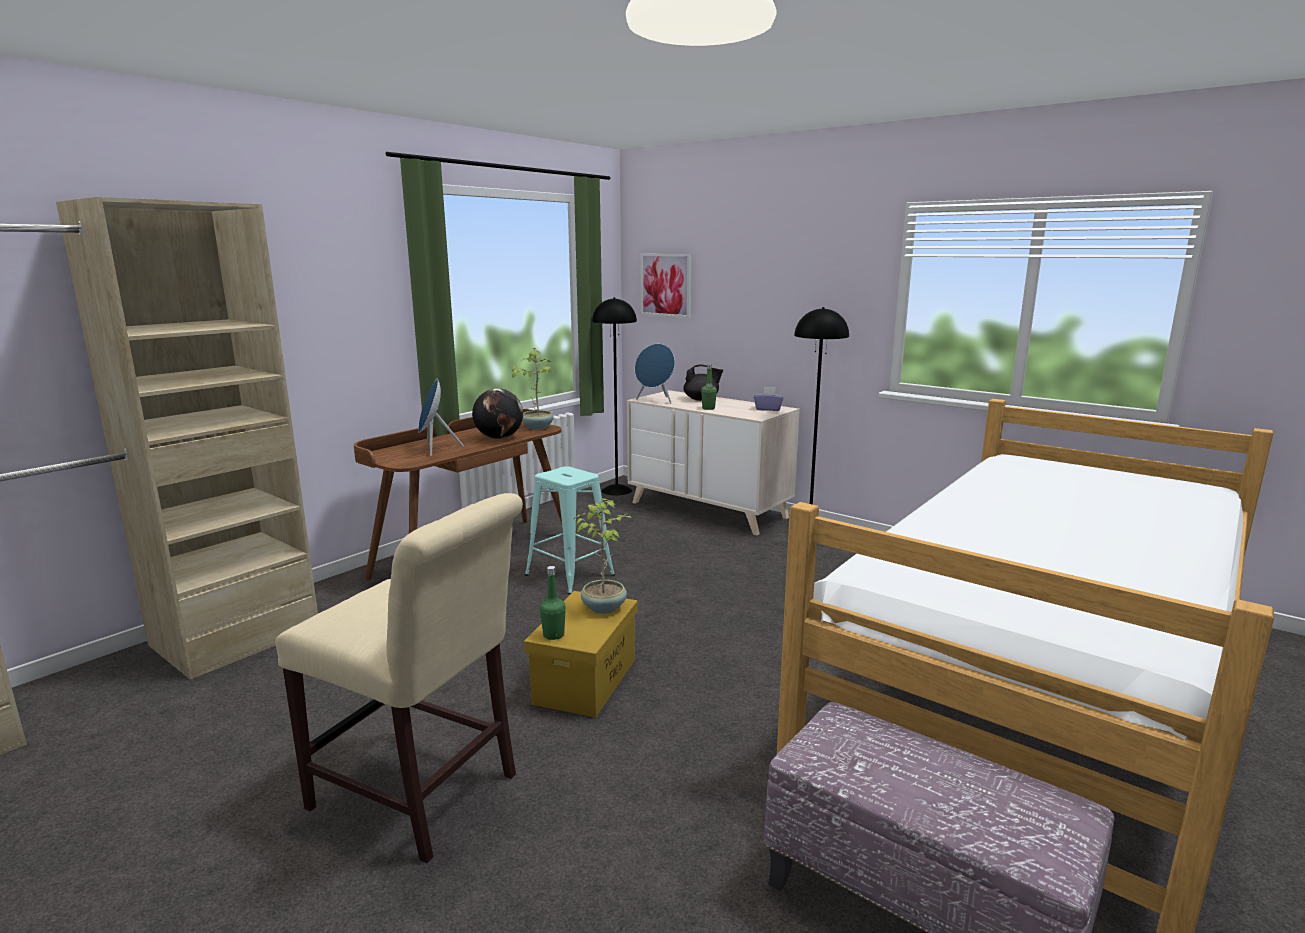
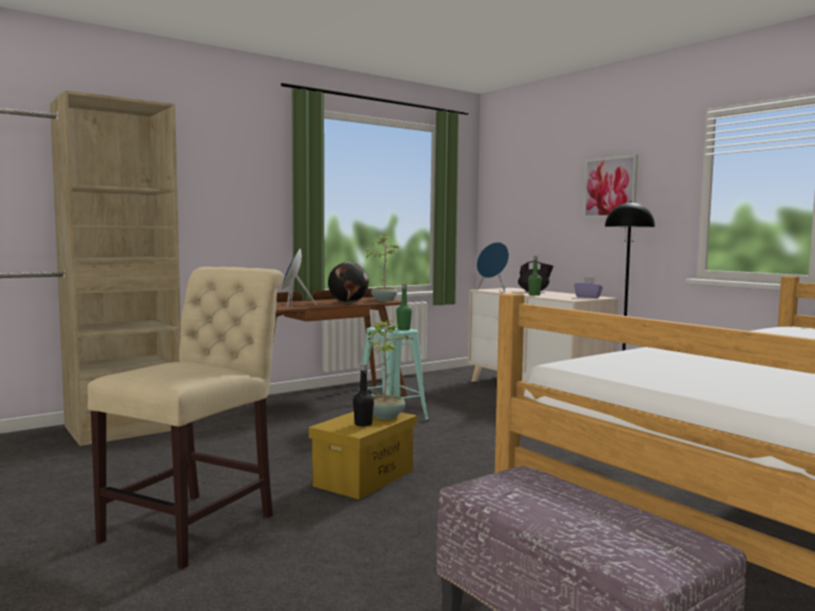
camera: 15 degrees right, 10 degrees down
(422, 795) = (197, 524): beige chair -> beige chair turned 105 degrees counterclockwise
(553, 635) = (333, 426): green bottle -> green bottle (403, 329)
(586, 626) = (363, 424): none -> black bottle
(616, 490) = (462, 373): black floor lamp -> none
(666, 285) = (511, 198): picture -> picture (610, 187)

